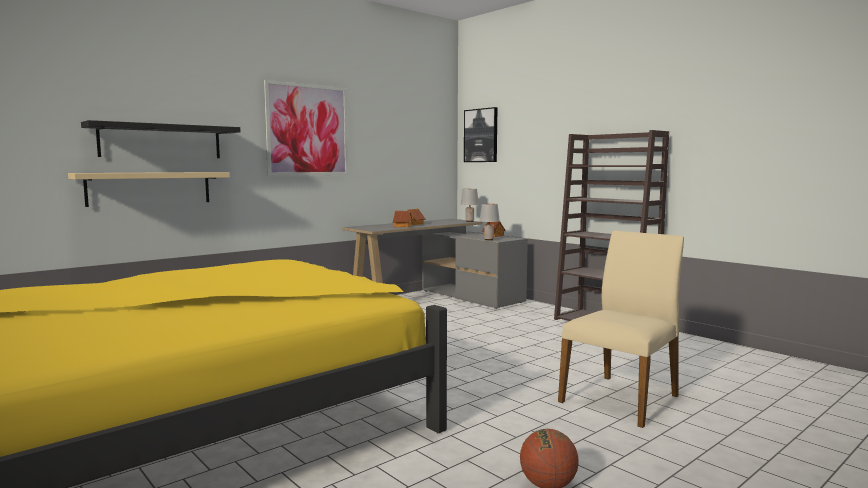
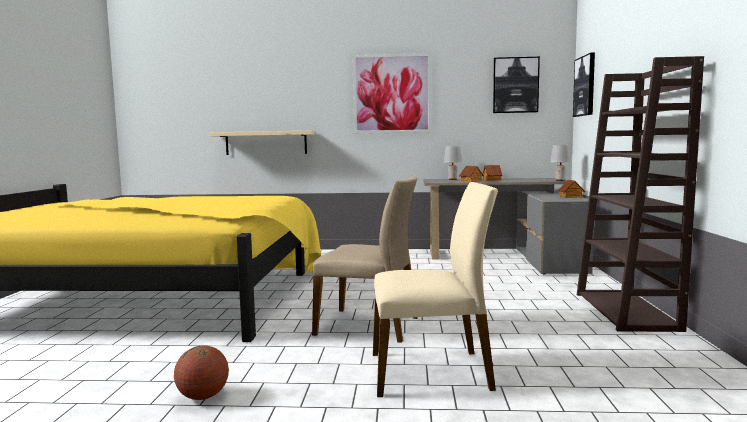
camera: 45 degrees right, 0 degrees up
(161, 141) = (274, 109): black shelf -> none
(417, 129) = (515, 85): none -> picture
(489, 239) = (545, 199): grey table lamp -> grey table lamp (453, 179)
(494, 382) = (369, 325): none -> beige chair

